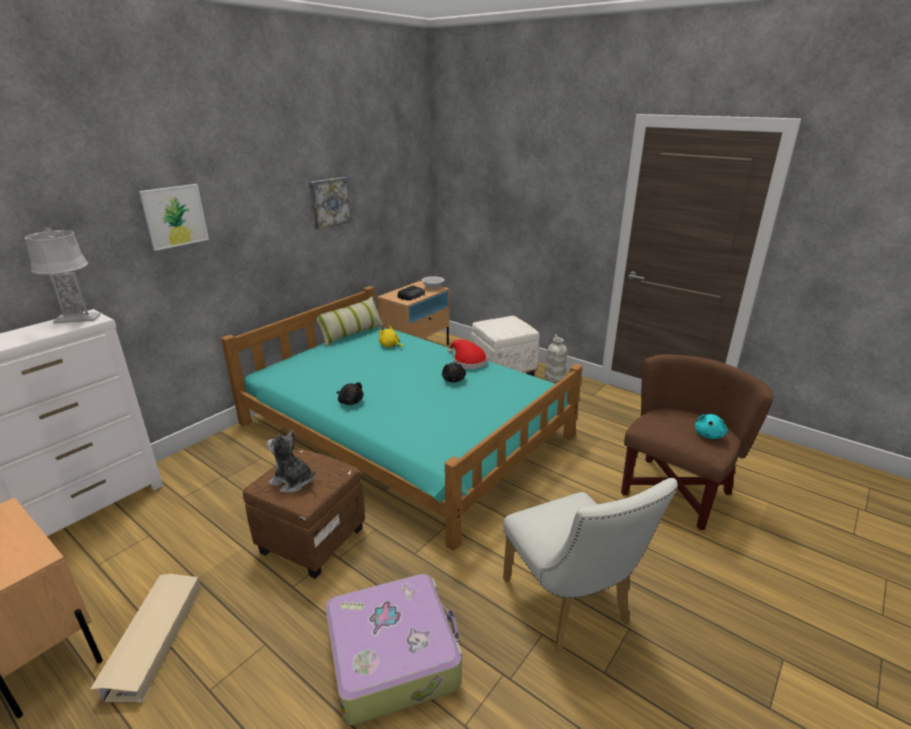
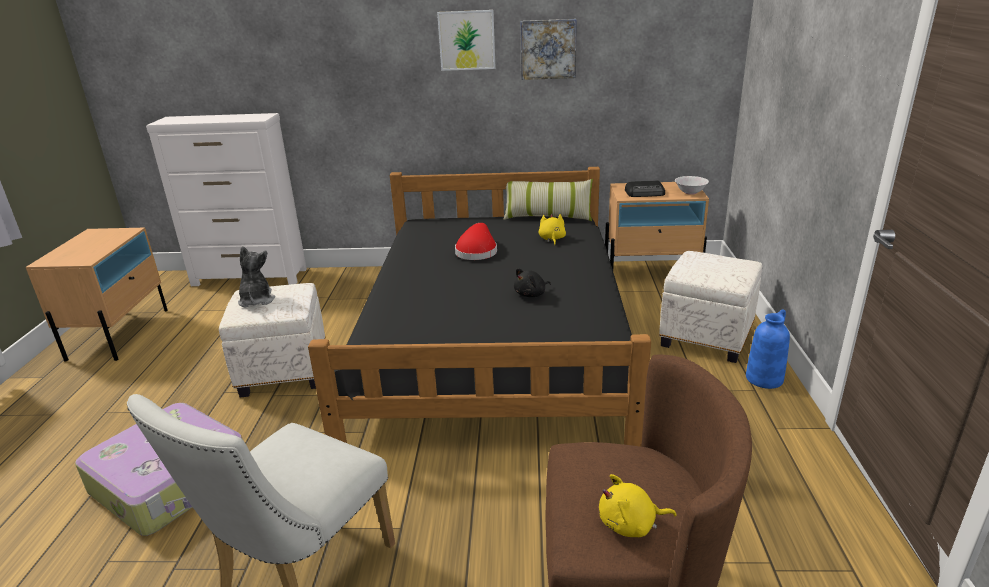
camera: 55 degrees right, 0 degrees up
(77, 319) = (254, 116): grey table lamp -> none
(153, 639) = (142, 367): beige storage box -> none
(174, 216) = (358, 41): picture -> picture (467, 40)
(312, 541) = (283, 373): brown ottoman -> white ottoman
(350, 401) = (416, 269): black plush toy -> none
(405, 430) = (493, 337): turquoise bed -> black bed
(467, 361) = (585, 285): red hat -> red hat (477, 251)
(554, 377) = (764, 378): white vase -> blue vase
(709, 435) = (630, 524): turquoise plush toy -> yellow plush toy

